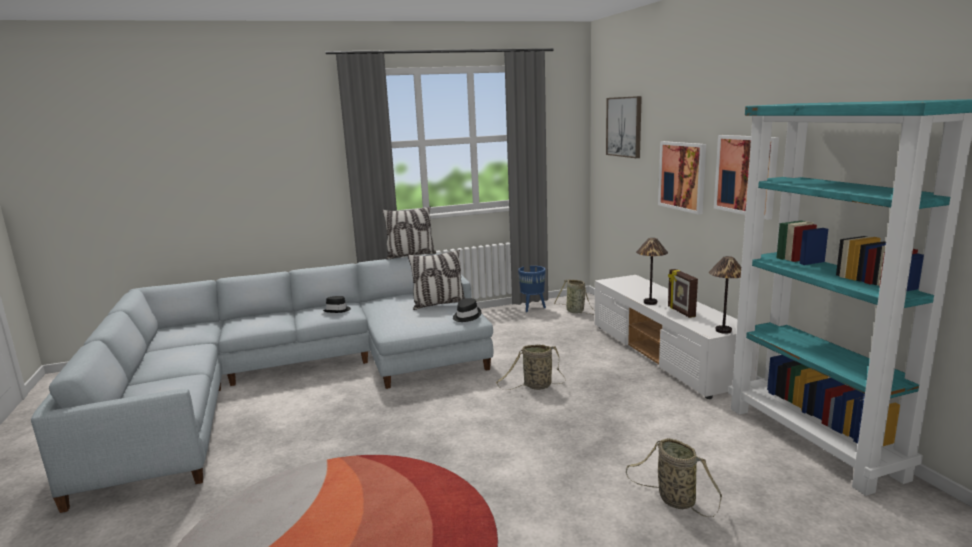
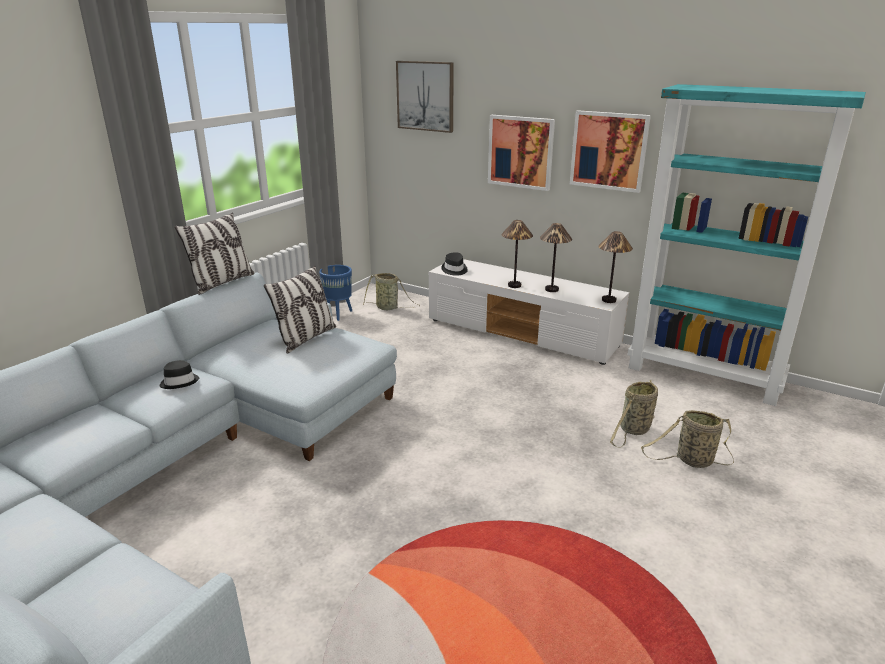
camera: 40 degrees left, 10 degrees up
(466, 316) = (361, 345): black hat -> black hat (454, 270)
(535, 386) = (460, 400): basket -> basket (633, 430)
(680, 312) = (552, 289): picture frame -> table lamp

